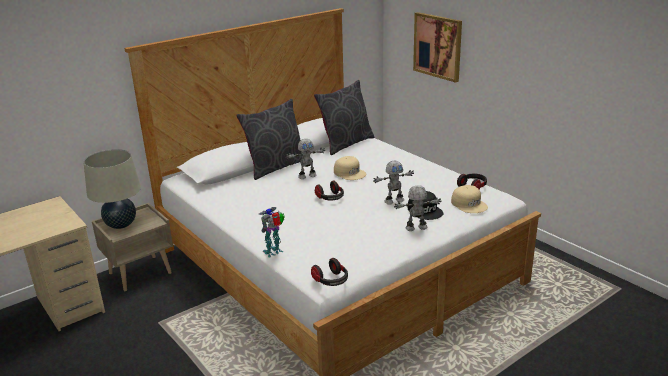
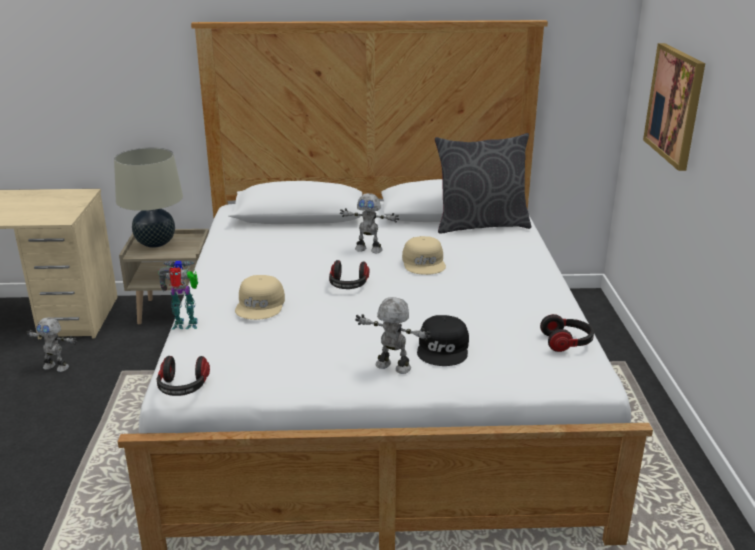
camera: 35 degrees right, 0 degrees up
(276, 167) = (352, 227): grey pillow -> none
(394, 200) = (423, 319): toy robot -> toy robot (57, 367)
(469, 204) = (520, 365): beige cap -> beige cap (261, 305)

